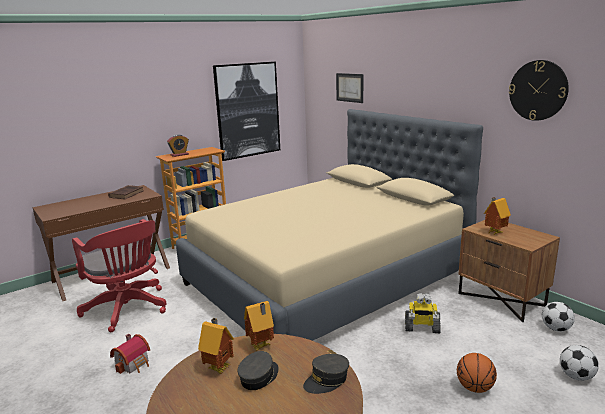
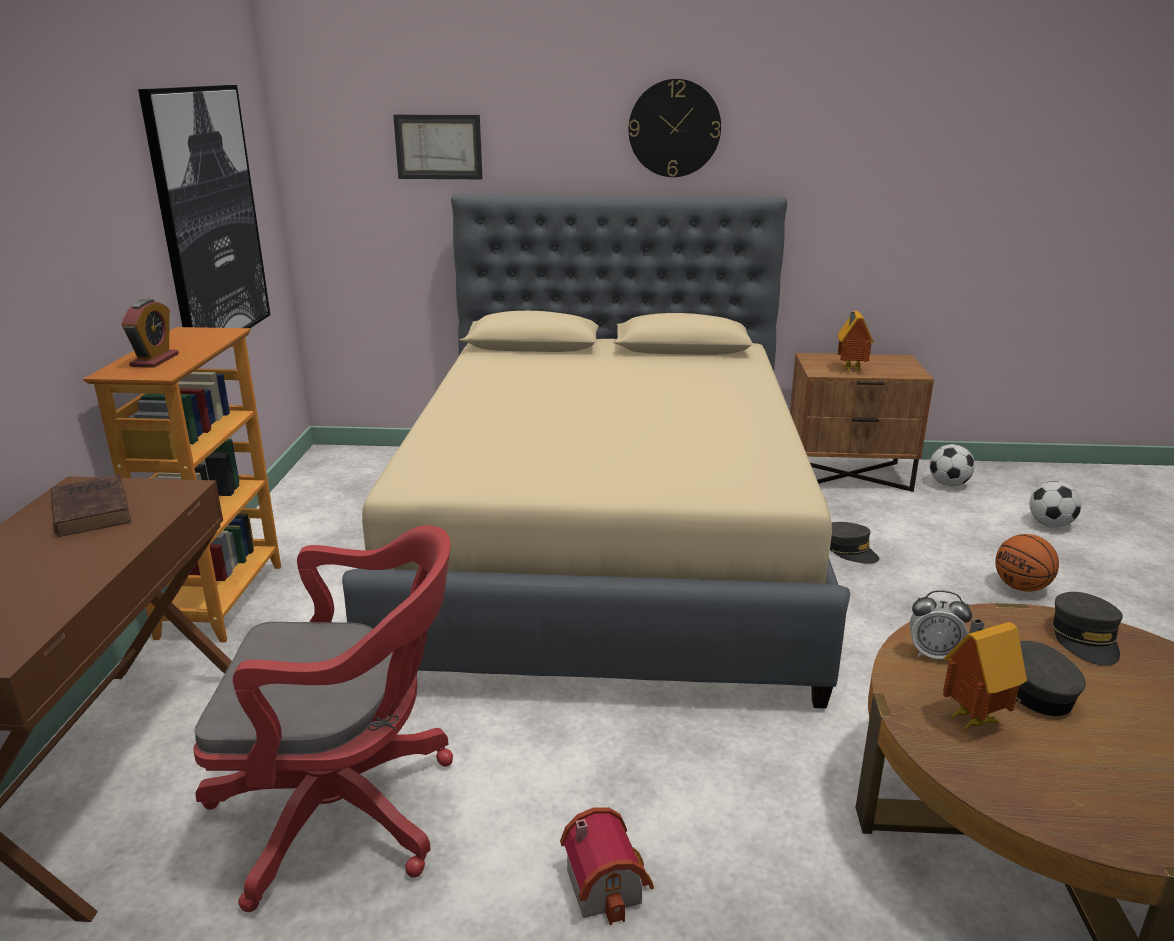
camera: 50 degrees left, 5 degrees up
(261, 346) = (933, 654): toy house -> alarm clock
(421, 328) = (850, 551): toy robot -> grey cap
(538, 90) = (873, 131): wall clock -> wall clock (674, 128)

